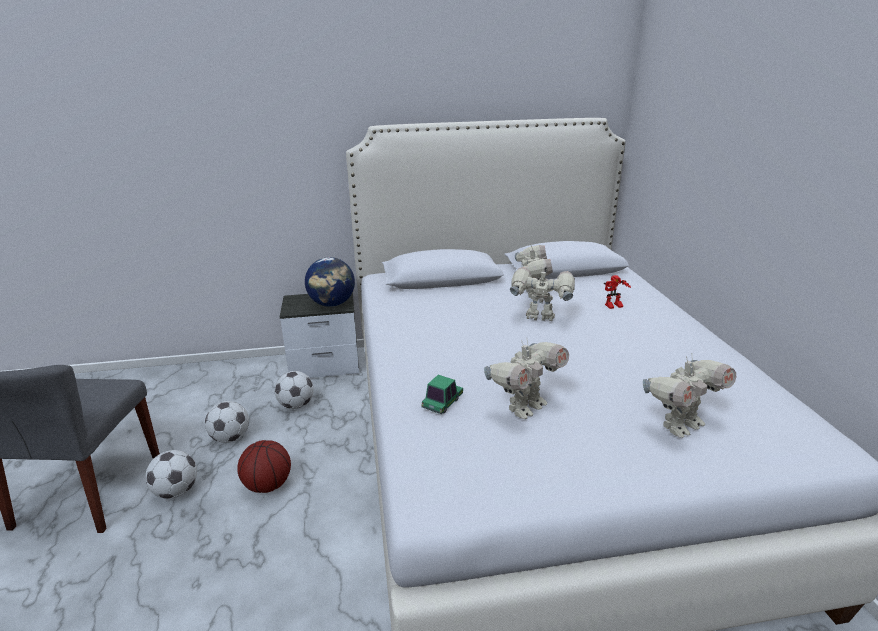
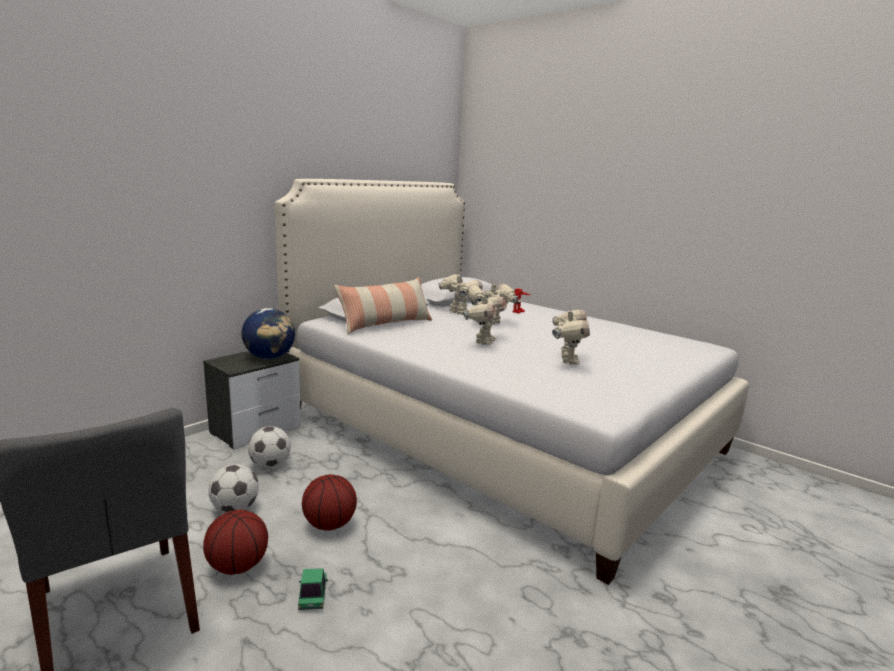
camera: 40 degrees left, 10 degrees down
(176, 491) = (238, 566): football -> basketball
(426, 295) = (385, 324): none -> pillow
(442, 402) = (516, 371): toy car -> toy car (313, 596)
(679, 425) = (644, 352): toy robot -> toy robot (483, 341)

